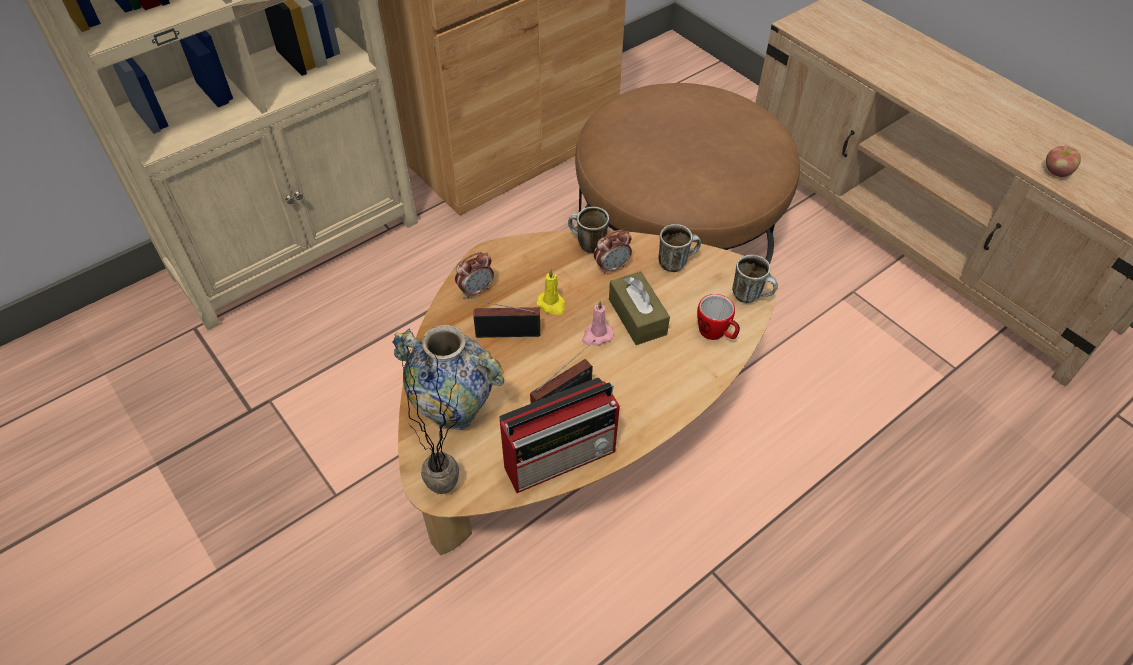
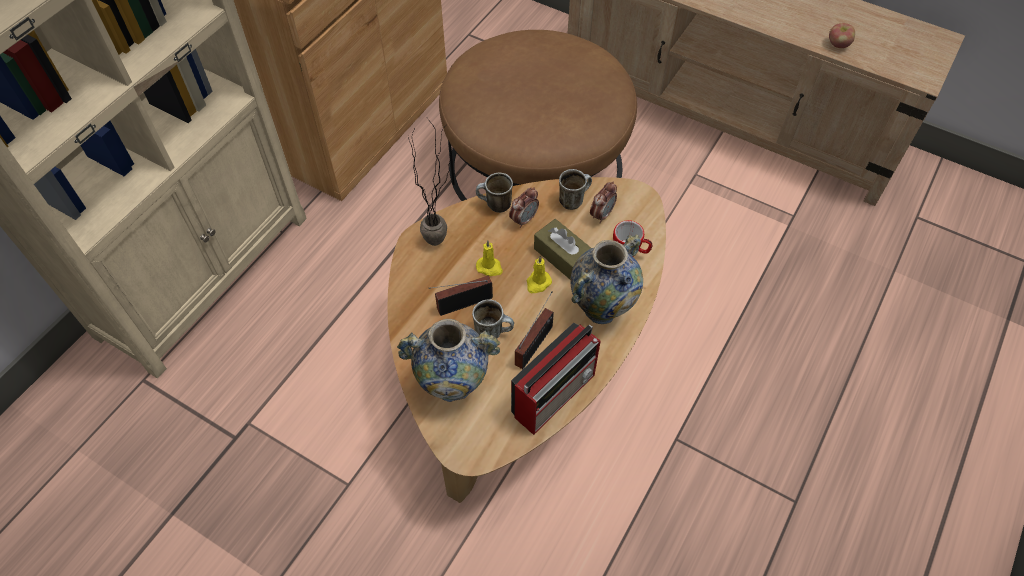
camera: 20 degrees left, 5 degrees up
(455, 485) = (481, 445): potted plant -> potted plant (443, 238)
(476, 290) = (420, 274): alarm clock -> alarm clock (601, 214)
(596, 336) = (538, 283): pink candle -> yellow candle
(655, 384) = (601, 309): none -> vase
(751, 295) = (644, 211): mug -> mug (493, 332)

